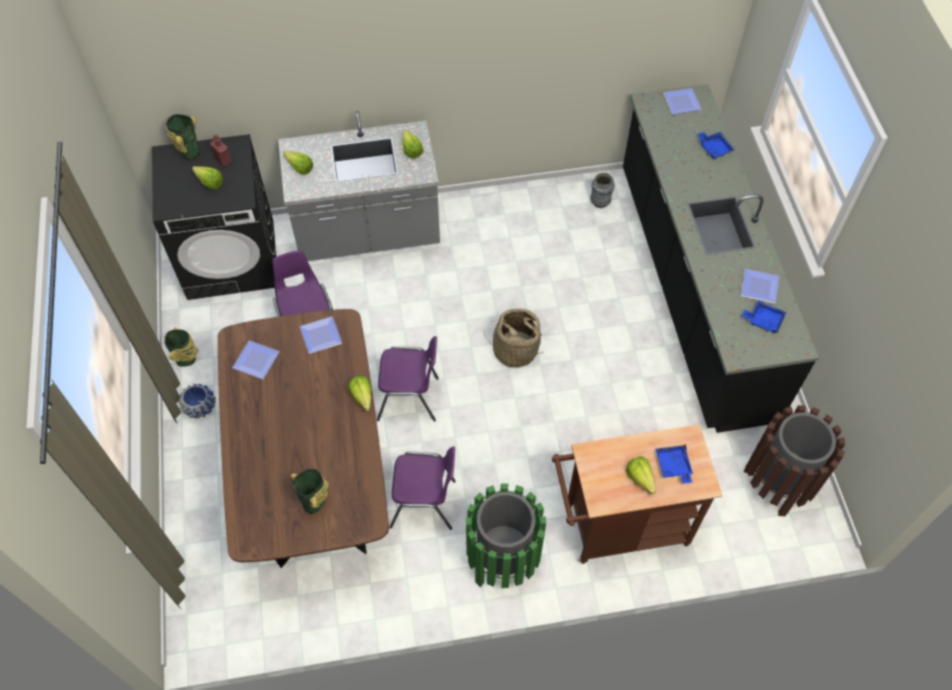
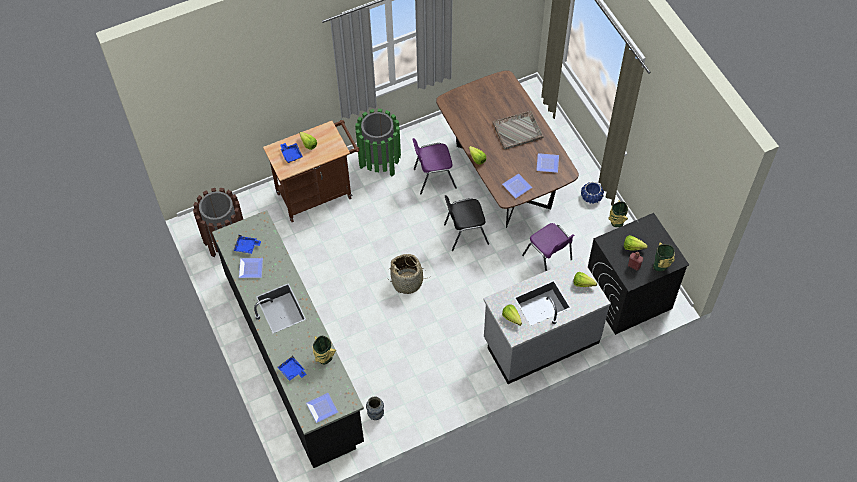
camera: 165 degrees right, 0 degrees up
(273, 430) = (518, 130): none -> grey tray
(315, 501) = (479, 103): vase -> vase (324, 358)
(410, 399) = (464, 234): purple chair -> black chair

